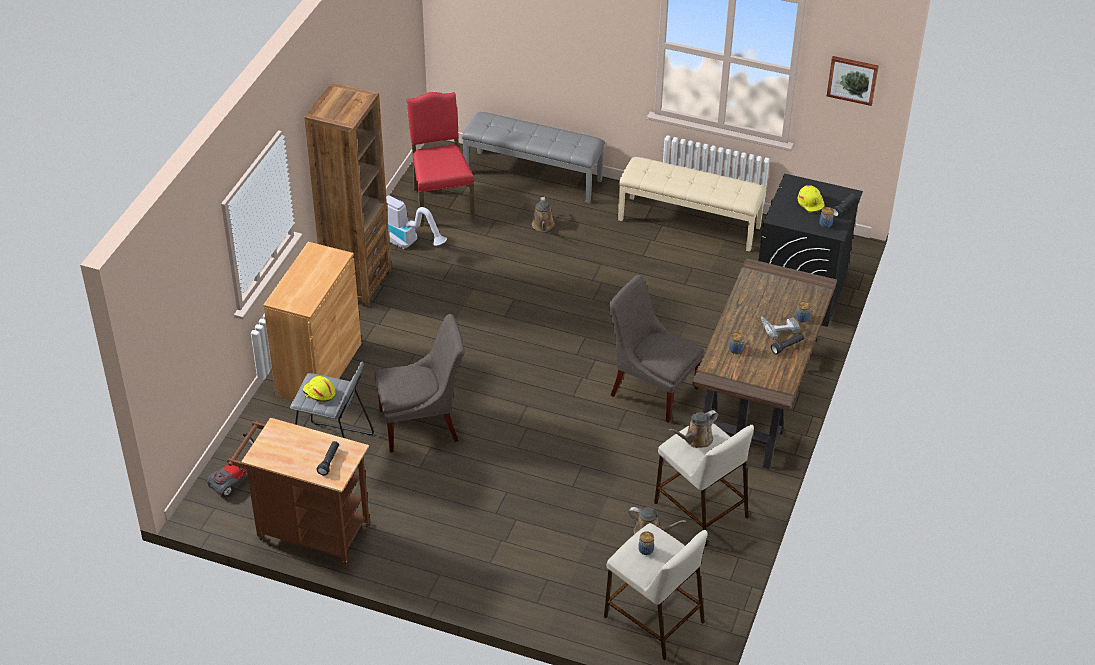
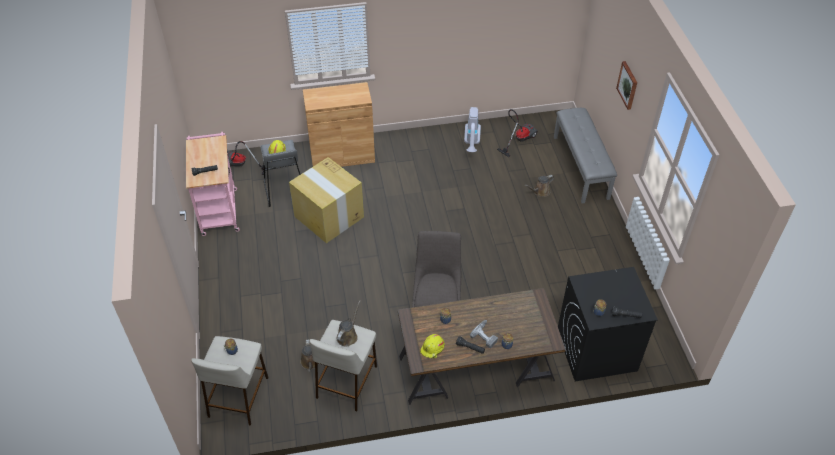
camera: 60 degrees right, 5 degrees up
(307, 531) = (219, 208): brown cart -> pink cart
(357, 283) = (421, 138): brown bookcase -> none
(423, 425) = (329, 217): grey chair -> cardboard box
(441, 202) = (519, 139): red chair -> vacuum cleaner
(689, 223) = (610, 260): beige bench -> none
(696, 439) = (348, 335): brown watering can -> brown watering can turned 90 degrees clockwise
(811, 203) = (614, 294): yellow hard hat -> yellow hard hat (432, 348)
(852, 79) = (719, 243): picture -> picture (628, 85)

